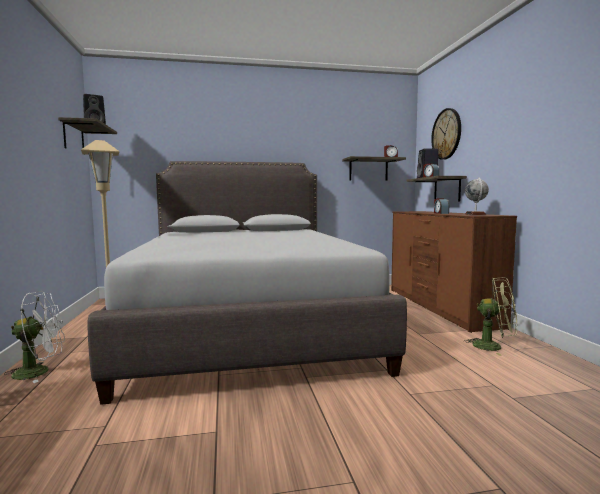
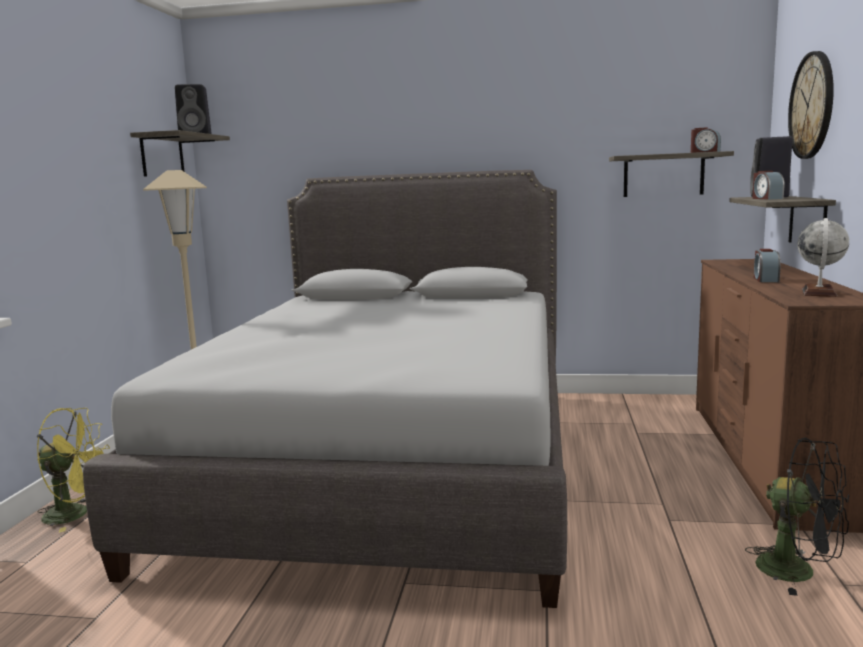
camera: 20 degrees right, 5 degrees up
(39, 372) = (76, 514): white fan -> yellow fan
(493, 347) = (798, 572): green fan -> black fan

